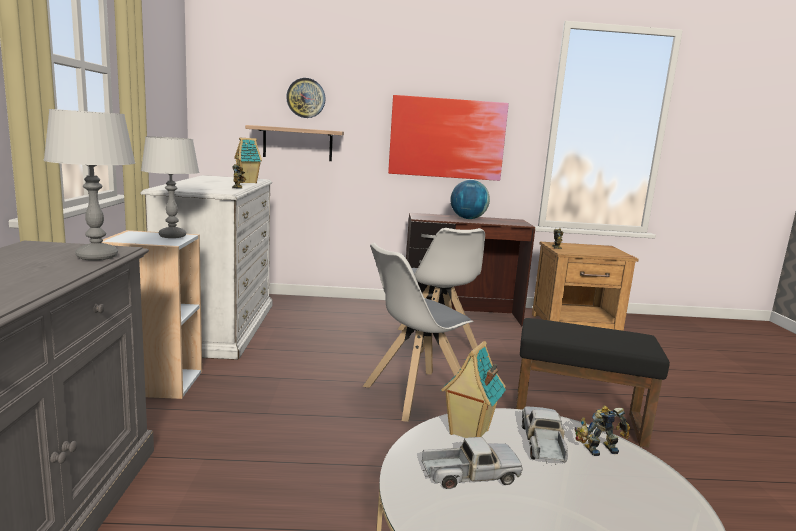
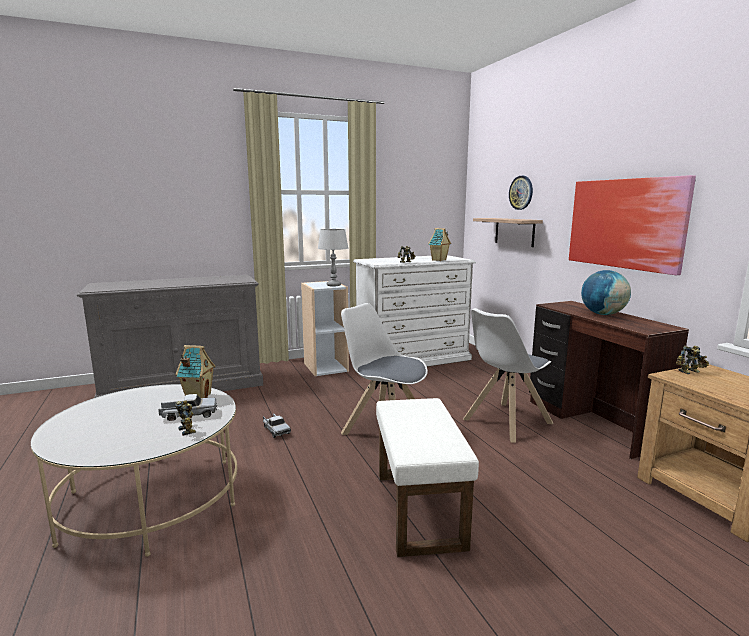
camera: 70 degrees right, 0 degrees up
(97, 257) = (229, 281): grey table lamp -> none
(469, 475) = (153, 401): toy truck -> toy truck (276, 430)
(579, 419) = (420, 510): black ottoman -> white ottoman

